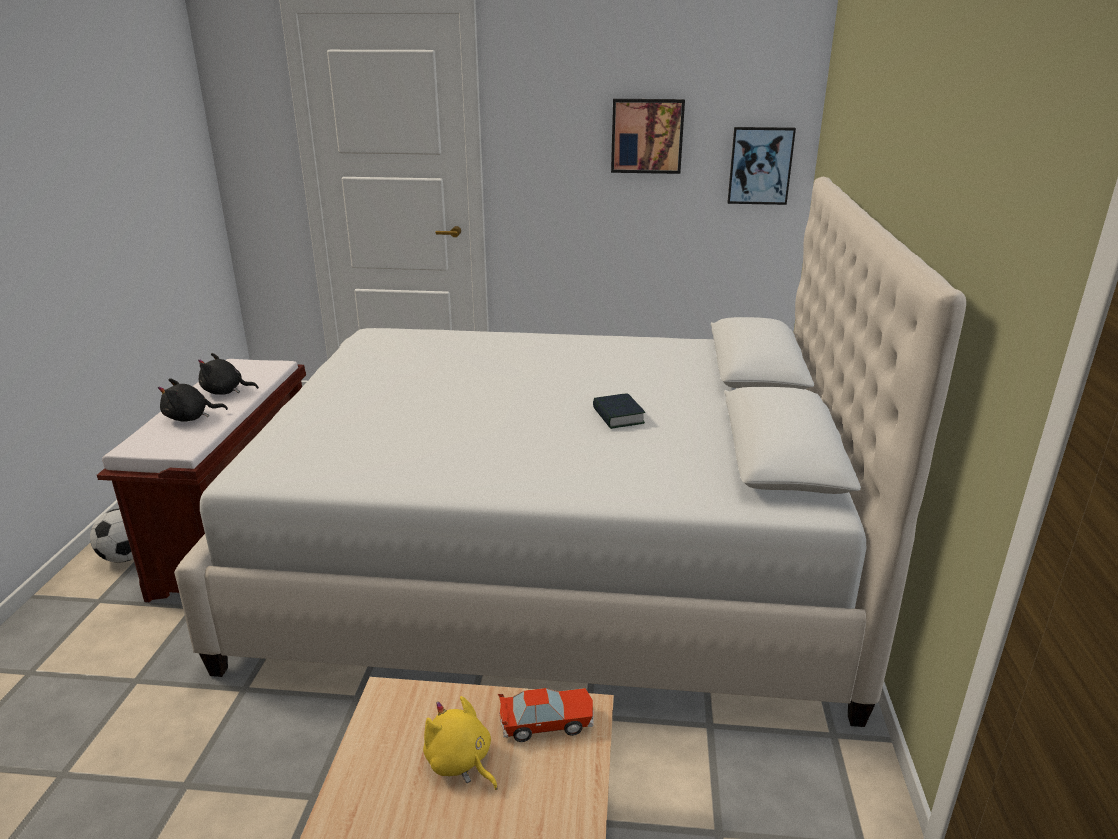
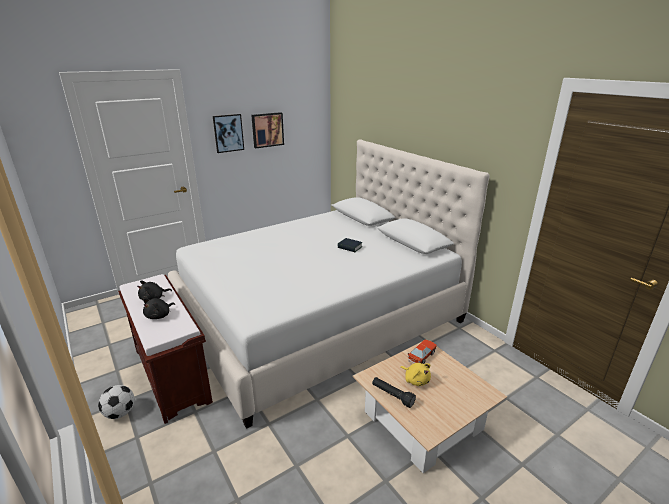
camera: 40 degrees left, 0 degrees up
(372, 760) = (392, 395): none -> black flashlight
(460, 762) = (416, 380): yellow plush toy -> yellow plush toy turned 135 degrees counterclockwise
(760, 165) = (312, 137): picture -> picture (228, 133)

